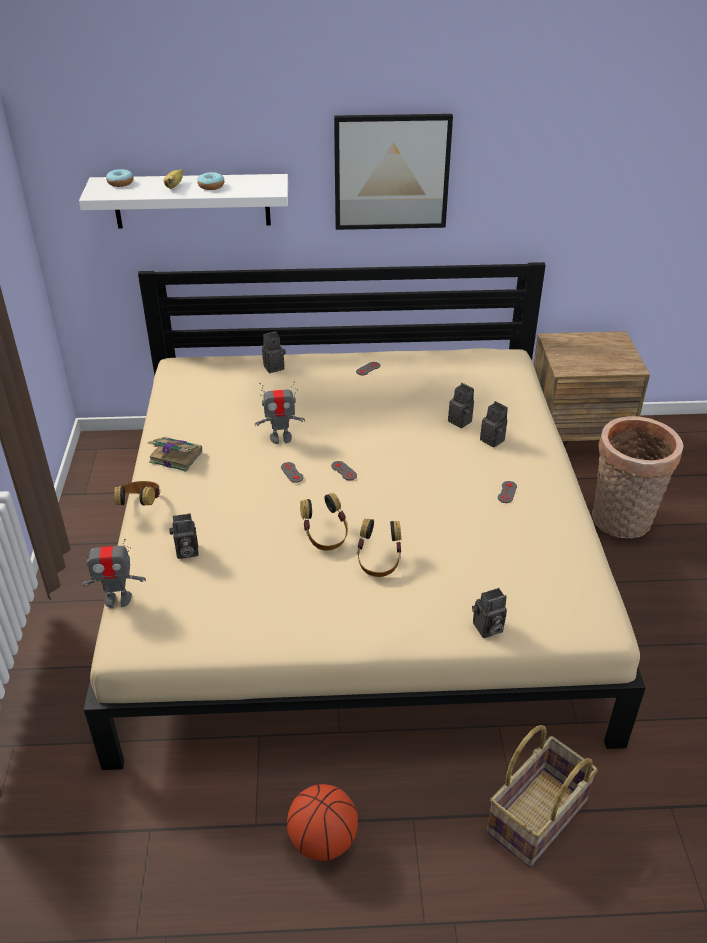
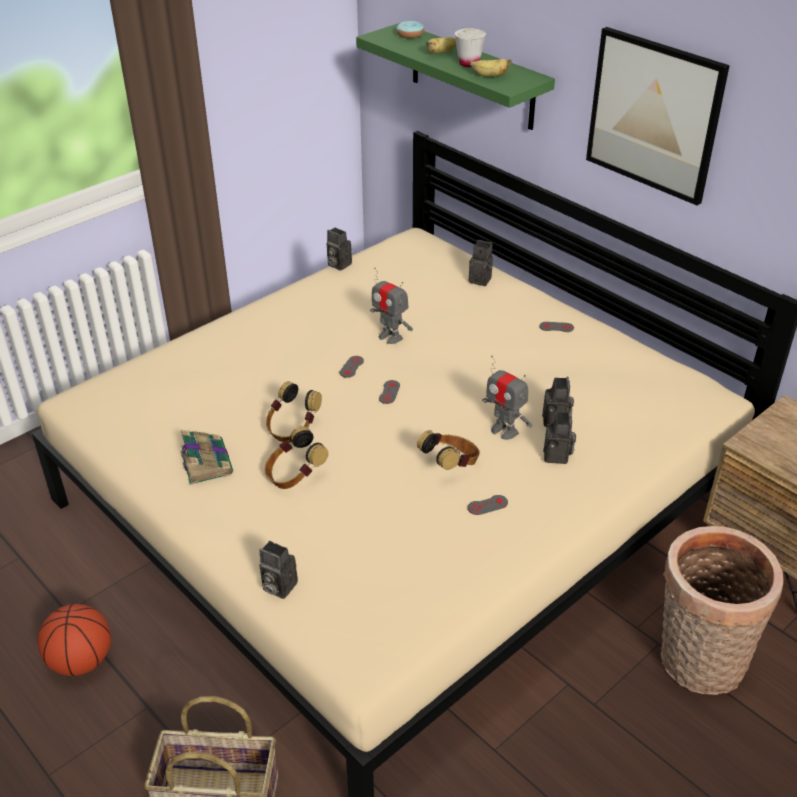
camera: 50 degrees right, 0 degrees up
(117, 599) = (113, 370): toy robot -> toy robot (504, 430)
(140, 505) = (223, 321): headphones -> headphones (451, 465)
(175, 456) = (299, 302): book -> book (206, 462)
(186, 552) = (195, 370): camera -> camera (337, 264)
(192, 201) = (472, 77): white shelf -> green shelf
(211, 186) = (469, 64): donut -> white cup
(243, 188) = (489, 76): none -> banana

